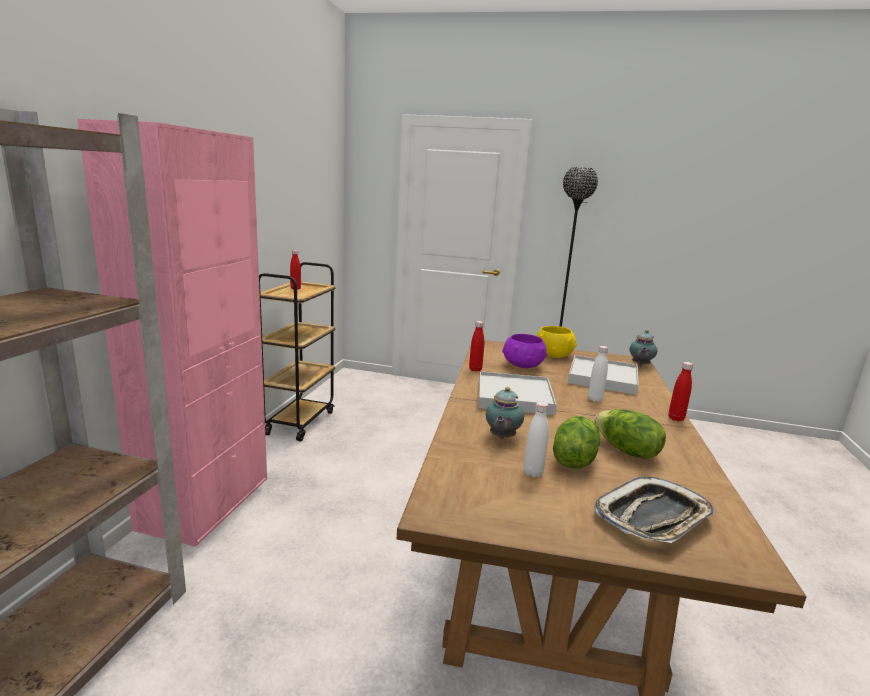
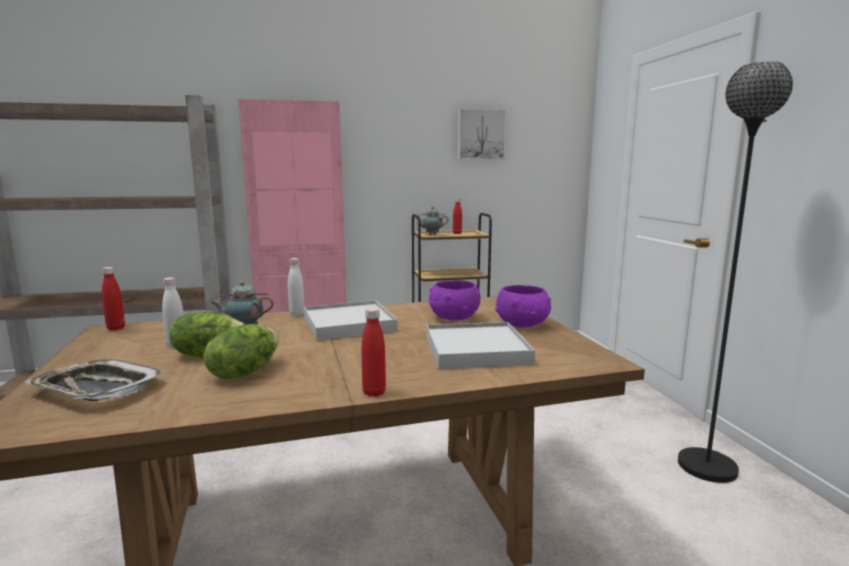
camera: 65 degrees right, 5 degrees down
(290, 175) = (481, 135): none -> picture
(475, 369) = (407, 306): red bottle -> red bottle (116, 328)
(553, 355) = (523, 324): yellow bowl -> purple bowl
(595, 399) = (388, 351): white bottle -> white bottle (297, 314)
(640, 365) = (584, 365): teapot -> teapot (431, 234)

